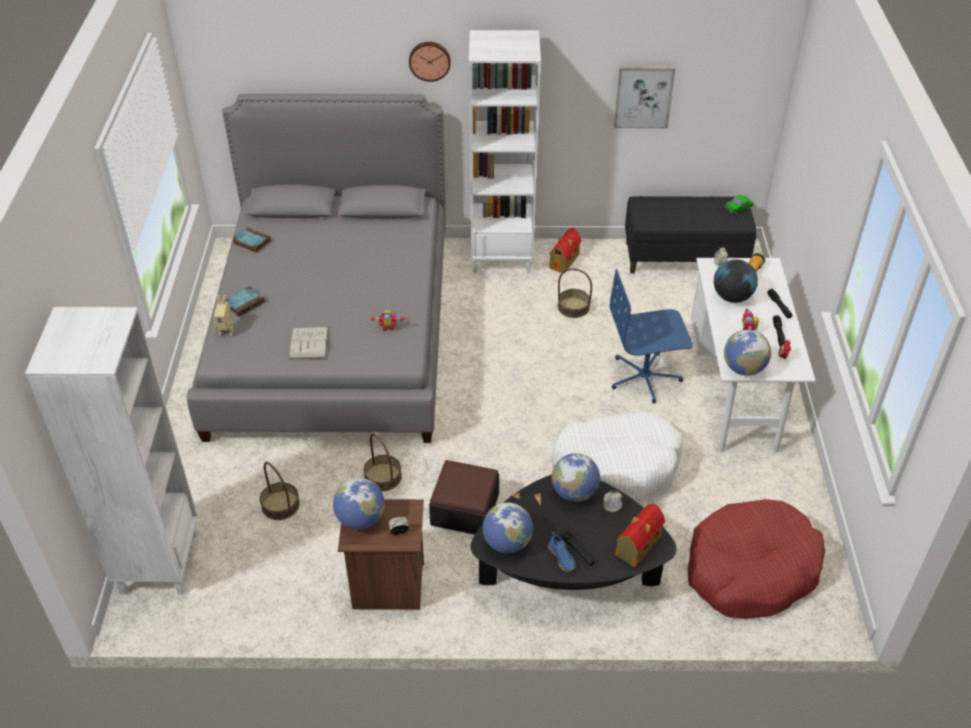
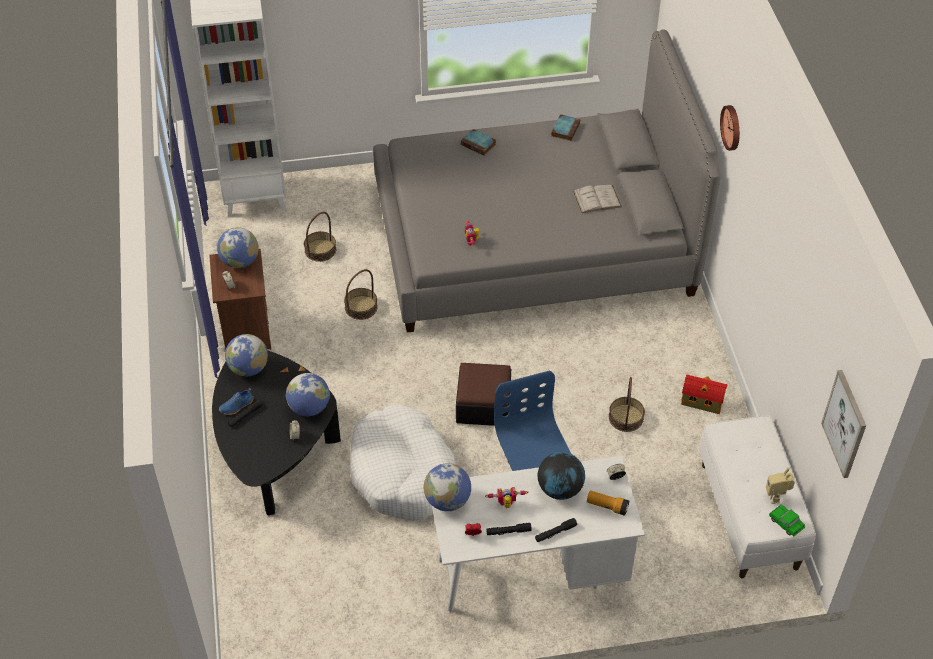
camera: 80 degrees right, 5 degrees up
(226, 330) = (440, 141): toy robot -> toy robot (776, 497)
(309, 343) = (438, 194): white book -> white book (597, 199)
(465, 509) = (333, 367): ottoman -> ottoman (483, 405)
(502, 258) = (688, 348): white bookcase -> none
(637, 547) = (253, 457): toy house -> none
(643, 97) = (799, 331): picture -> picture (845, 424)
(685, 257) = (750, 516): black bench -> white bench
(750, 570) = (292, 586): red dog bed -> none

